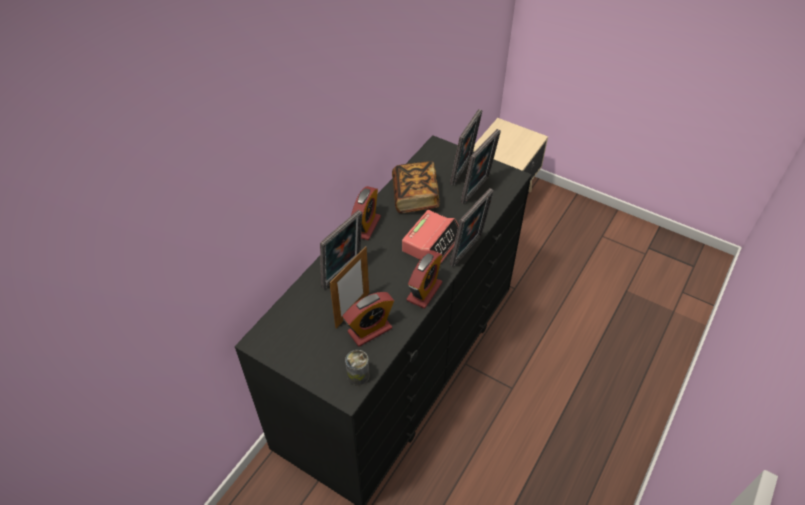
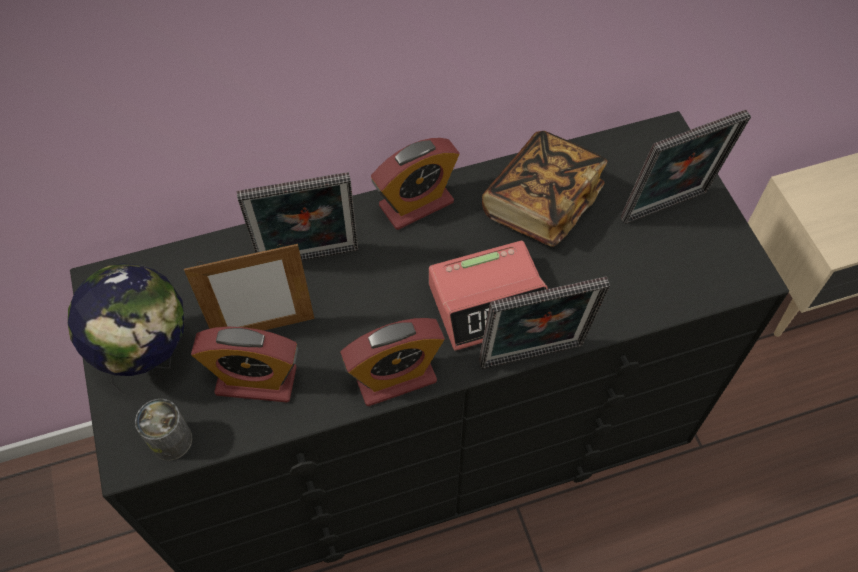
camera: 40 degrees right, 10 degrees up
(314, 353) = (150, 358): none -> globe
(477, 191) = (656, 260): picture frame -> none

